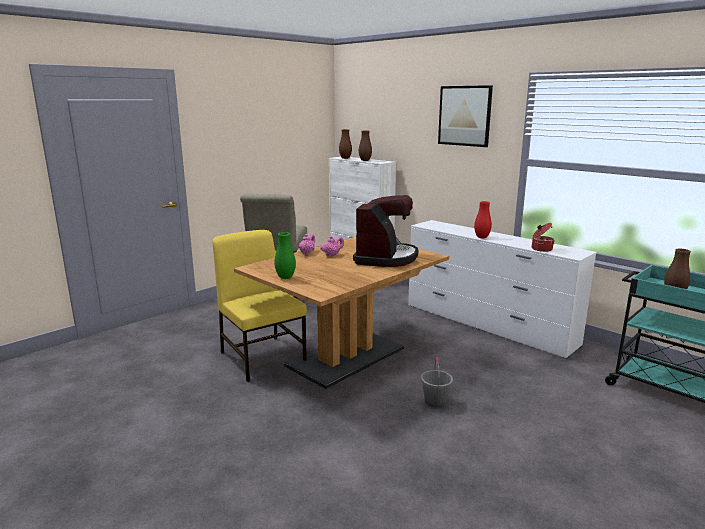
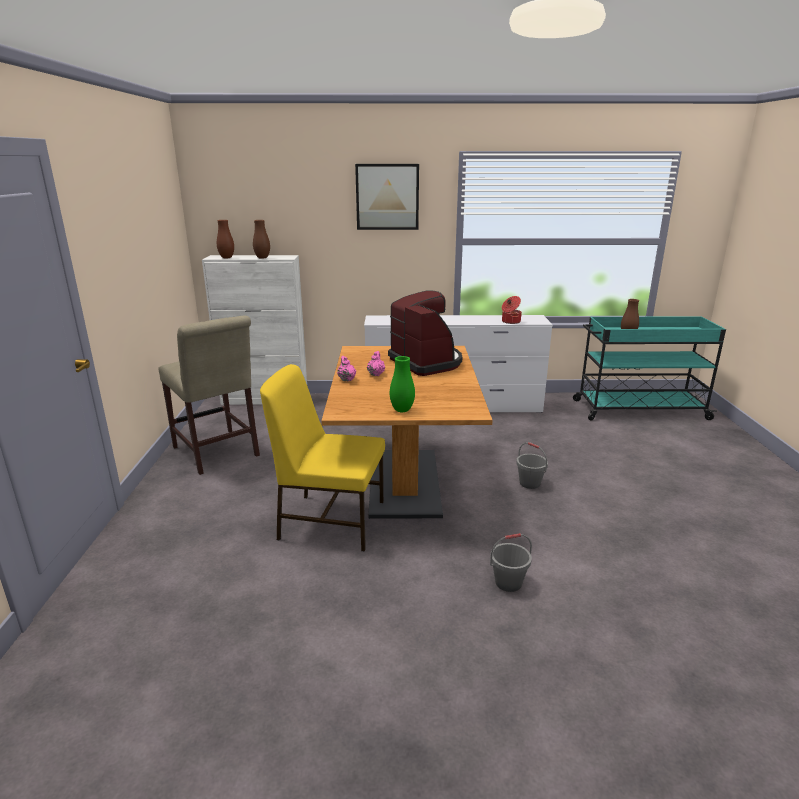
camera: 45 degrees left, 5 degrees up
(285, 447) = (508, 583): none -> grey bucket
(482, 237) = (449, 322): red vase -> none

